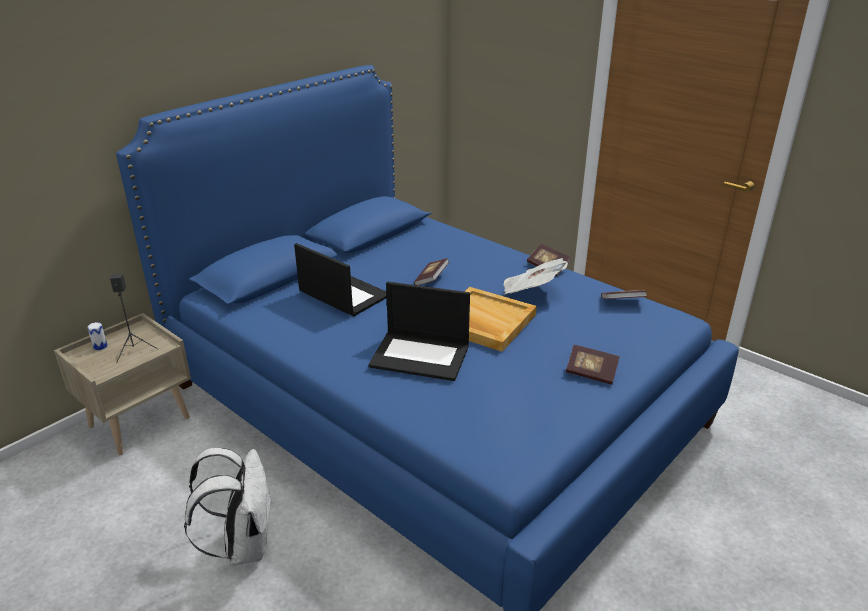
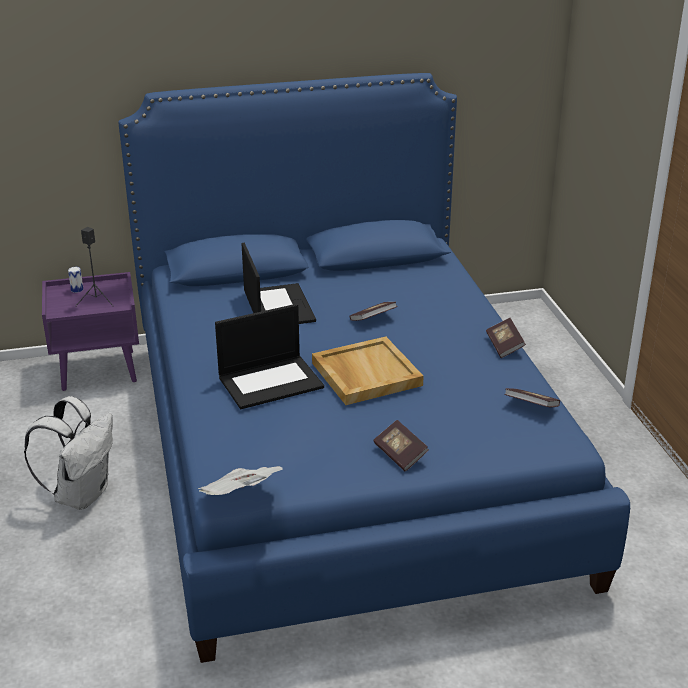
camera: 35 degrees right, 0 degrees up
(140, 421) = (99, 370): beige nightstand -> purple nightstand
(421, 355) = (271, 381): laptop -> laptop turned 75 degrees counterclockwise
(531, 291) = (452, 363): newspaper -> newspaper (241, 497)

